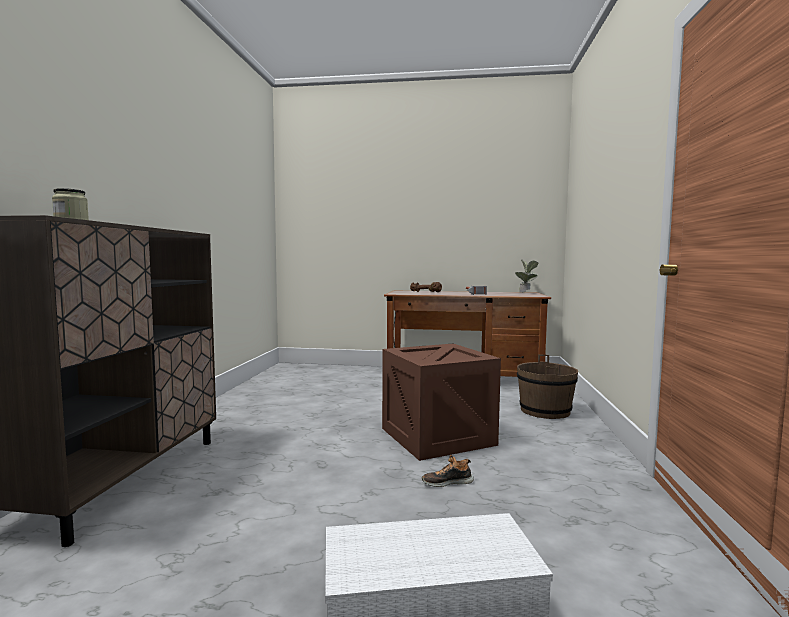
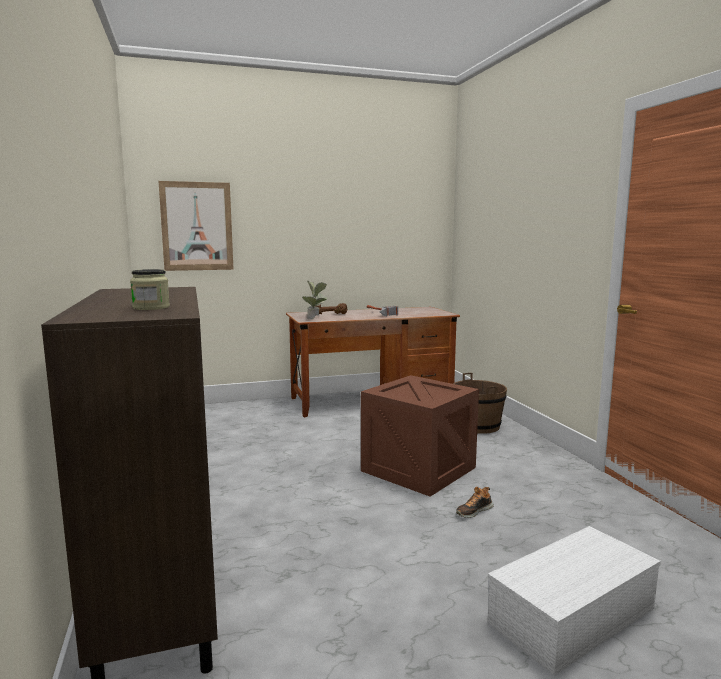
camera: 25 degrees left, 5 degrees up
(324, 215) = (197, 226): none -> picture
(527, 293) = (424, 308): potted plant -> potted plant (316, 318)

